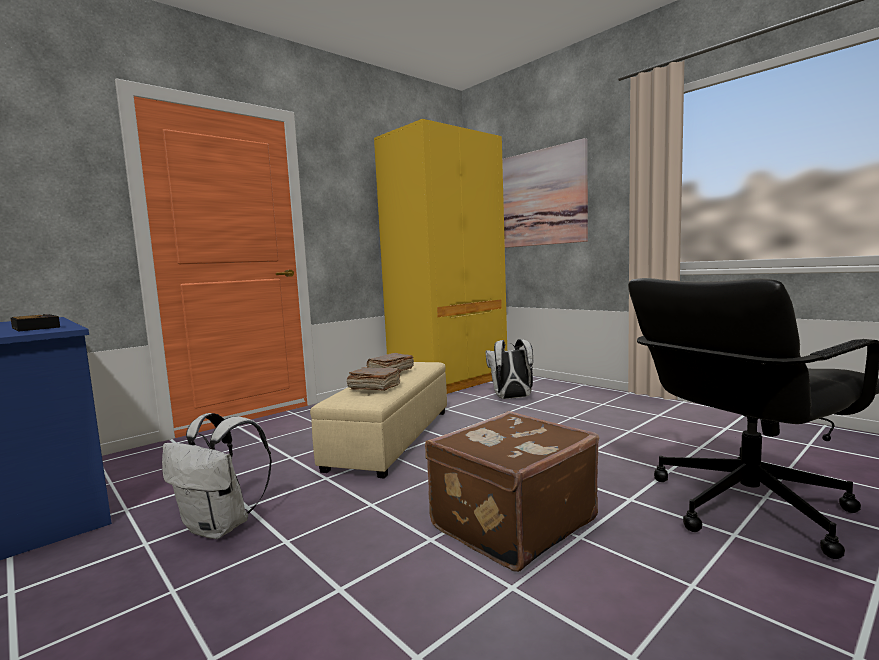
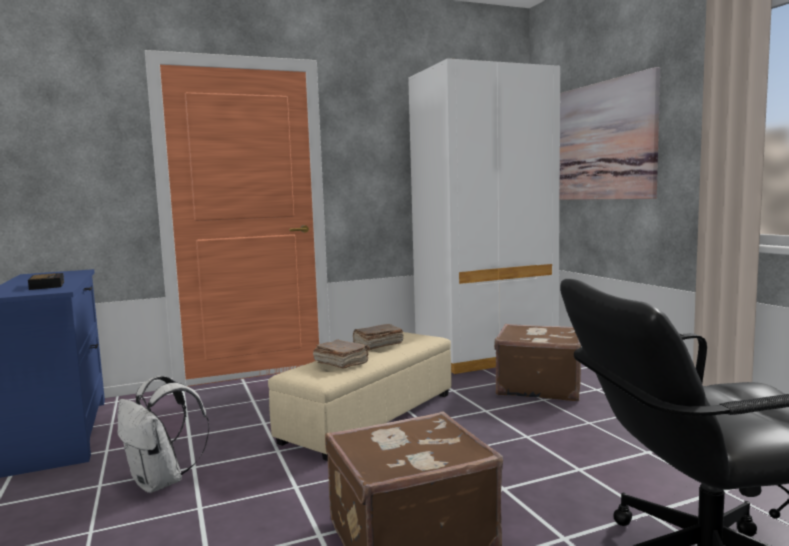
camera: 20 degrees right, 0 degrees up
(449, 381) = (485, 356): yellow wardrobe -> white wardrobe
(512, 398) = (539, 387): white backpack -> brown suitcase

